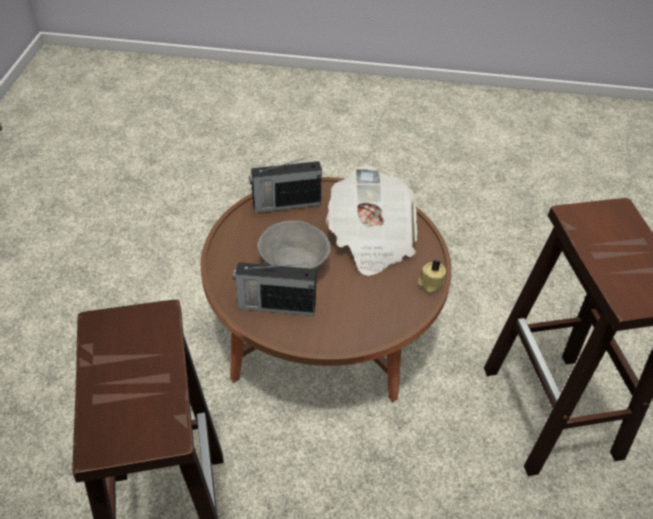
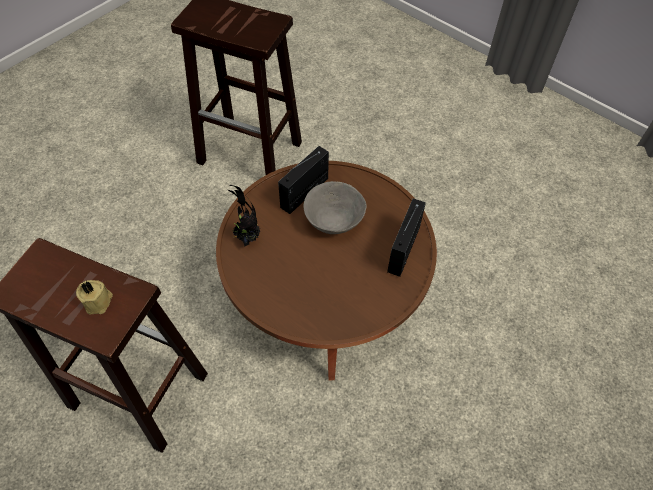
camera: 125 degrees right, 10 degrees up
(371, 240) = (323, 285): newspaper -> none
(374, 322) = (246, 237): none -> potted plant
(430, 283) = (247, 292): beige candle -> beige candle (99, 302)

